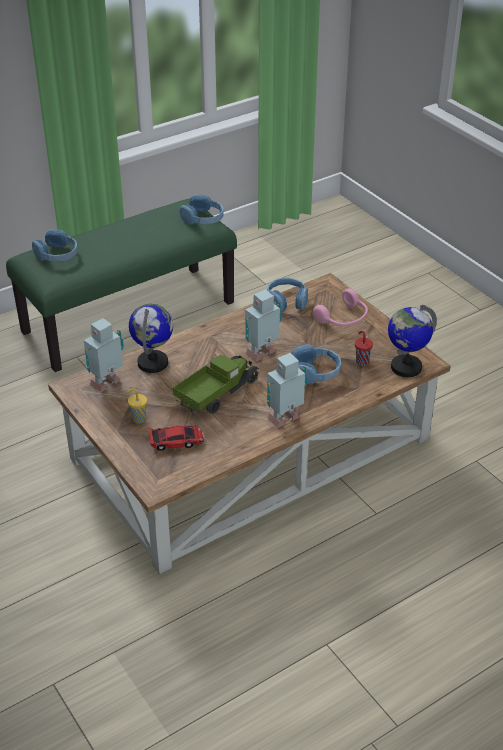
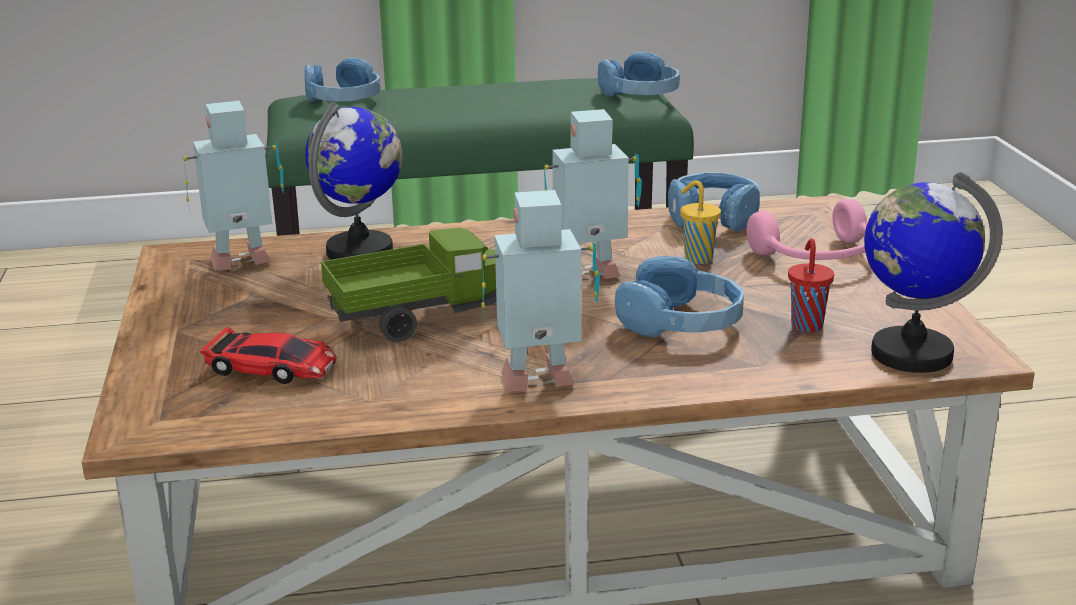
camera: 25 degrees right, 15 degrees down
(138, 419) = (237, 320): yellow cup -> yellow cup (697, 258)

